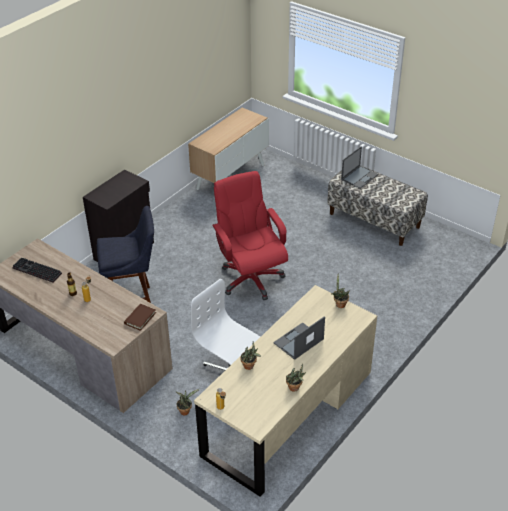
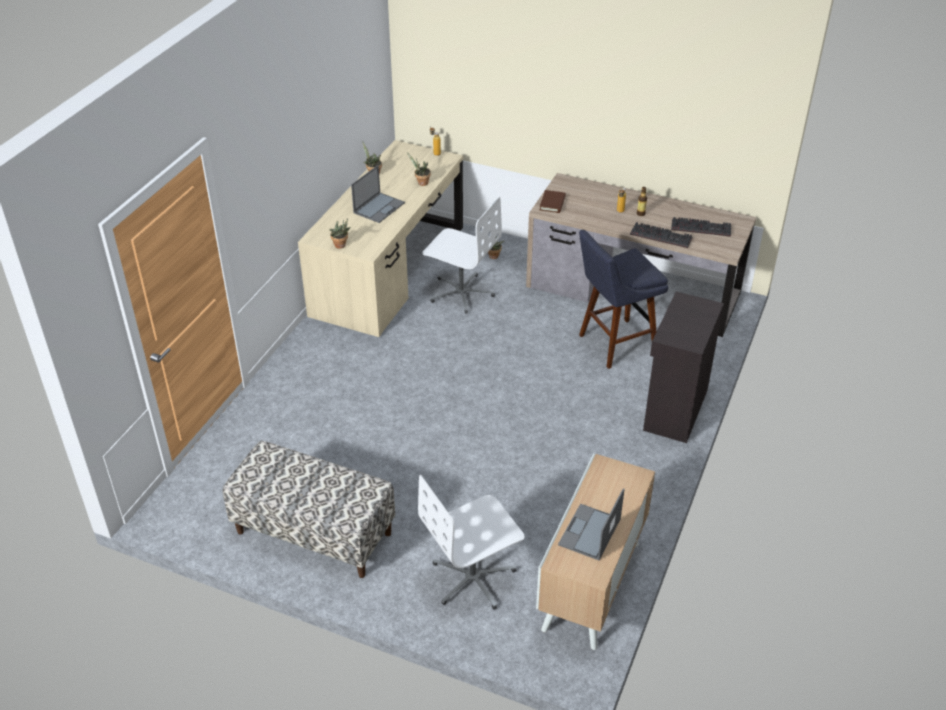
camera: 165 degrees right, 0 degrees up
(73, 269) = (662, 236): none -> keyboard
(251, 278) = (480, 401): red office chair -> none
(290, 188) = (473, 578): none -> white office chair
(359, 177) = (340, 499): laptop -> laptop (589, 533)

